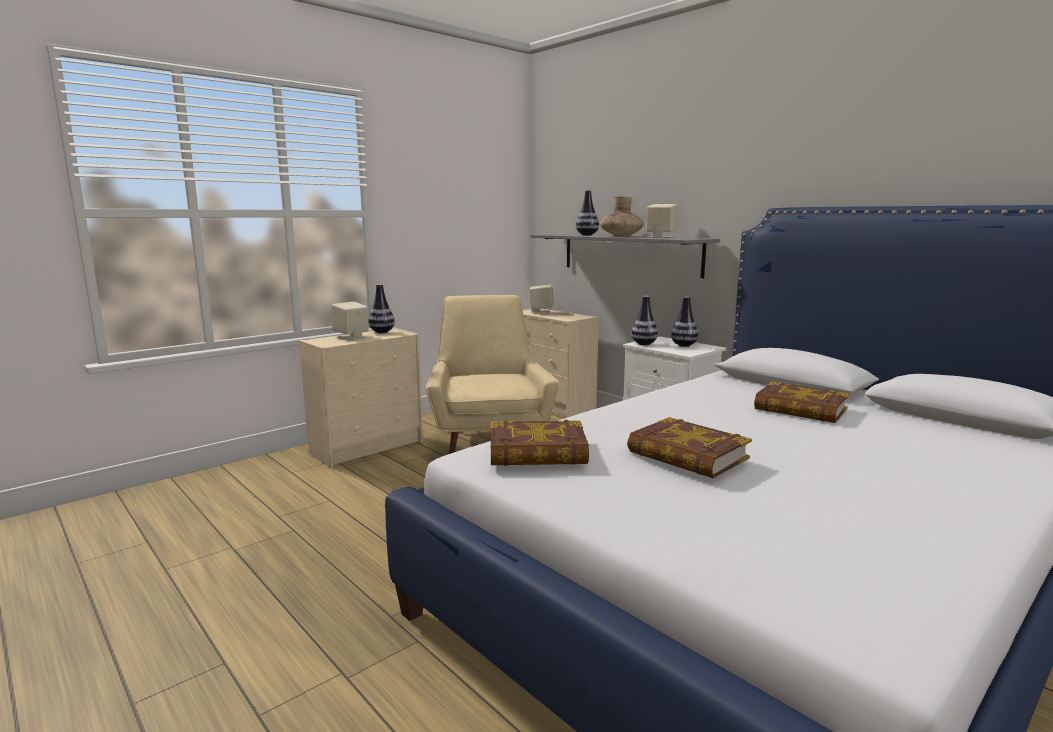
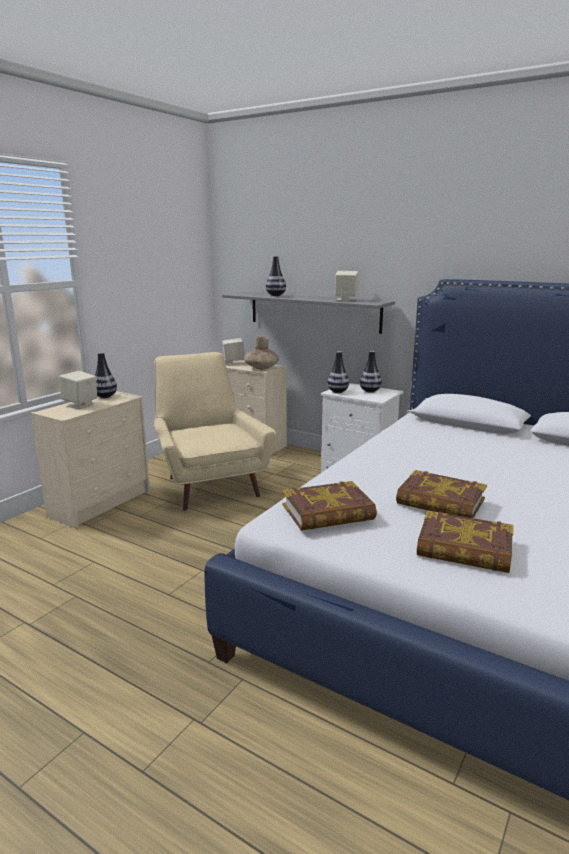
camera: 15 degrees left, 5 degrees up
(621, 236) = (309, 297): brown vase -> brown vase (261, 368)
(800, 409) = (489, 447): book -> book (464, 549)

